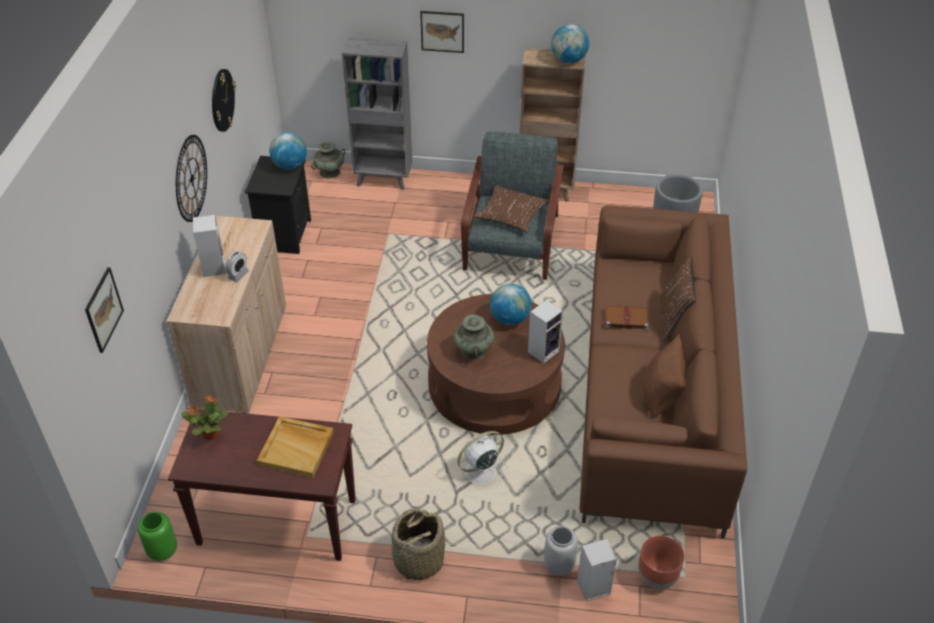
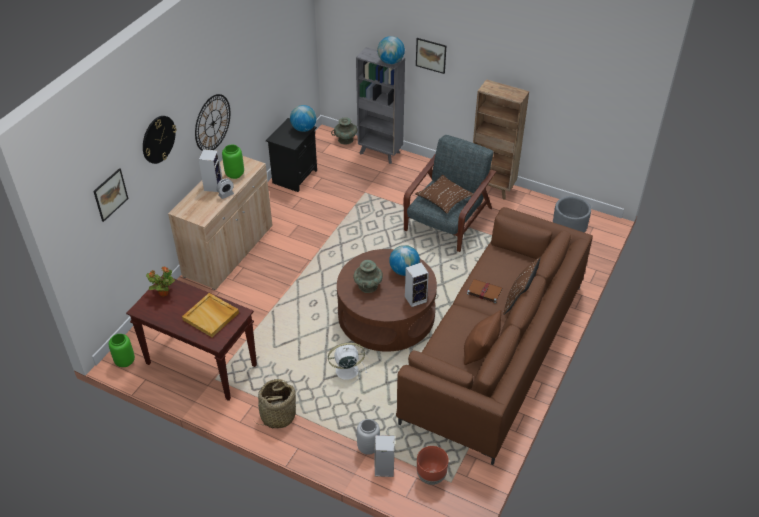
camera: 20 degrees right, 0 degrees up
(222, 100) = (255, 74): wall clock -> wall clock (158, 139)
(237, 244) = (235, 174): none -> green vase
(569, 60) = (513, 94): globe -> globe (390, 62)

